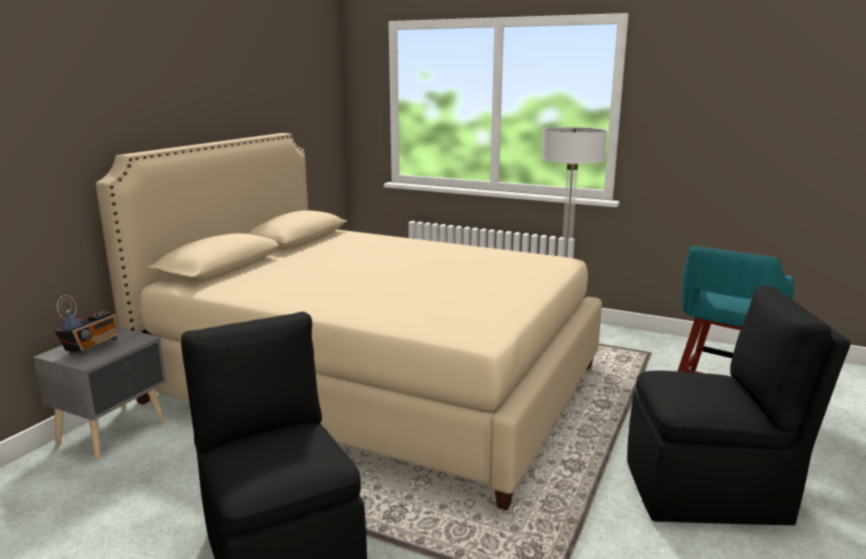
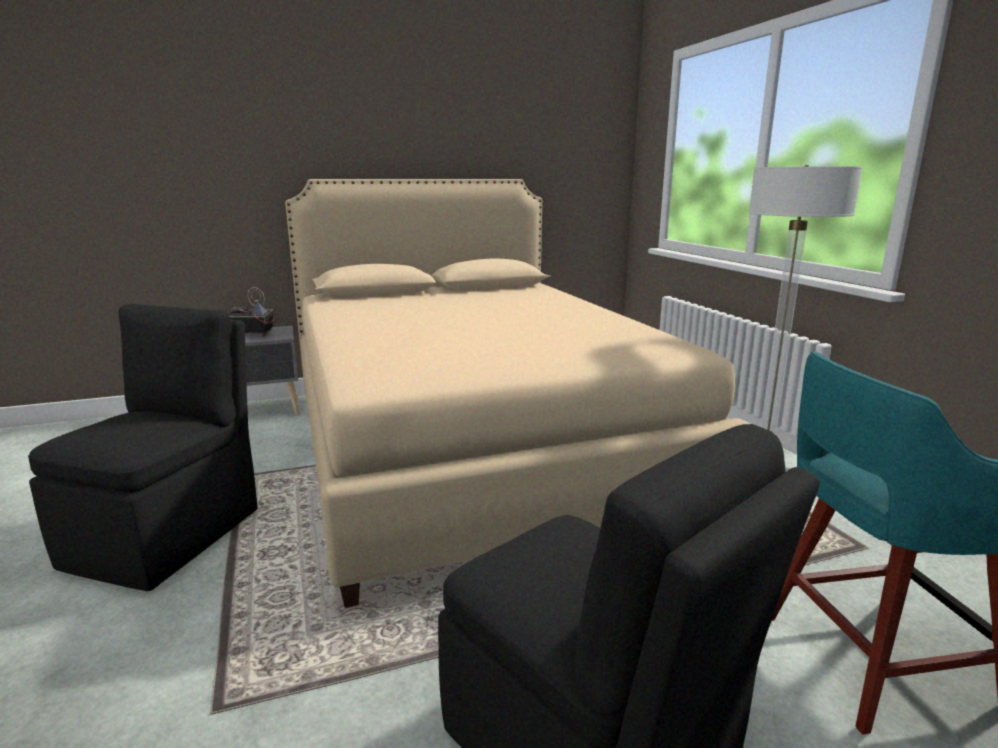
camera: 45 degrees right, 0 degrees up
(92, 347) = (251, 334): radio -> radio turned 150 degrees counterclockwise

